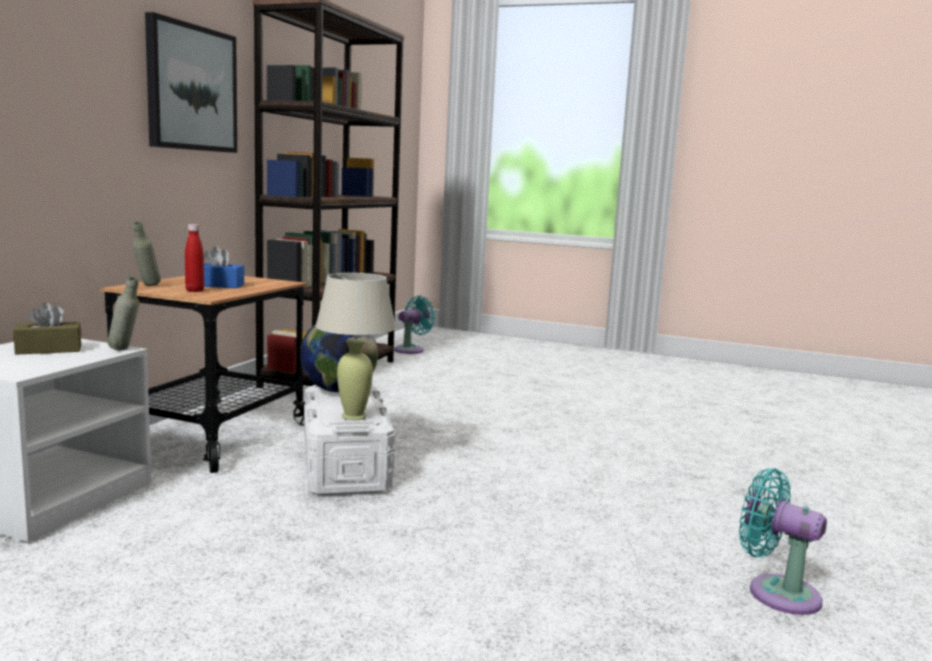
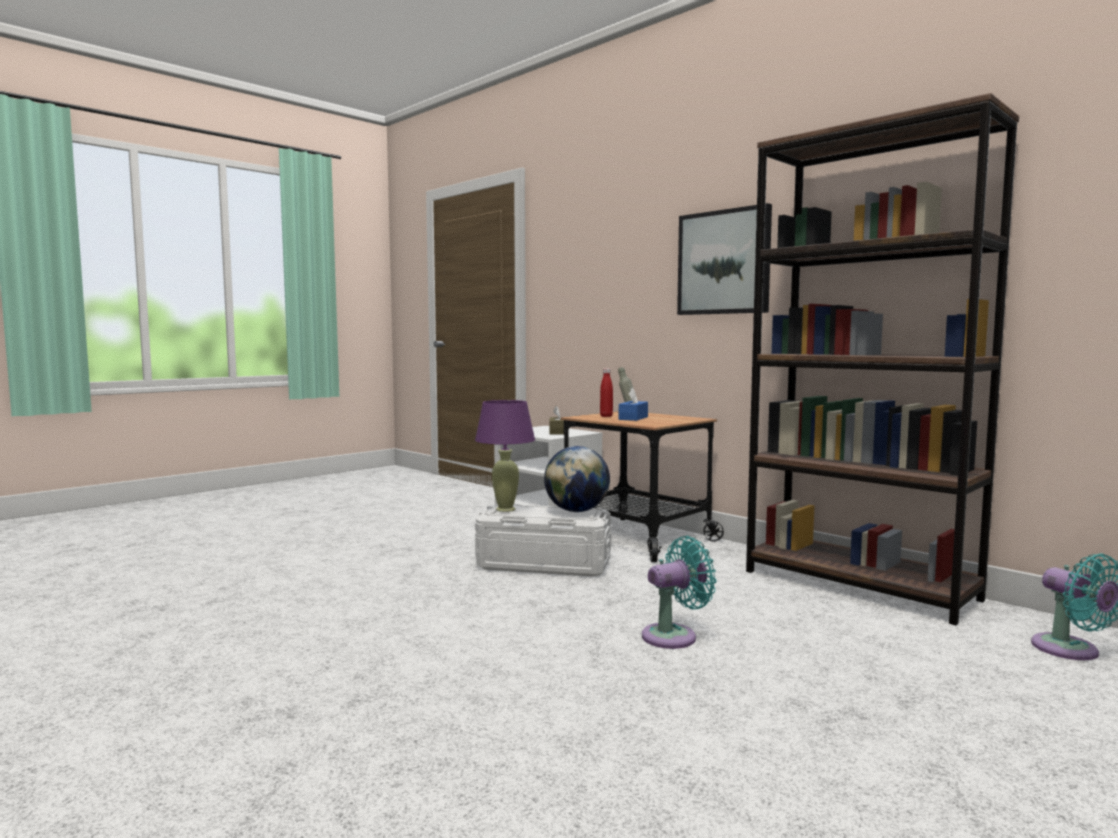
camera: 115 degrees right, 5 degrees down
(125, 350) = (546, 437): grey bottle -> none
(354, 416) = (506, 509): beige table lamp -> purple table lamp
(776, 592) = (164, 645): turquoise fan -> turquoise fan (674, 636)

